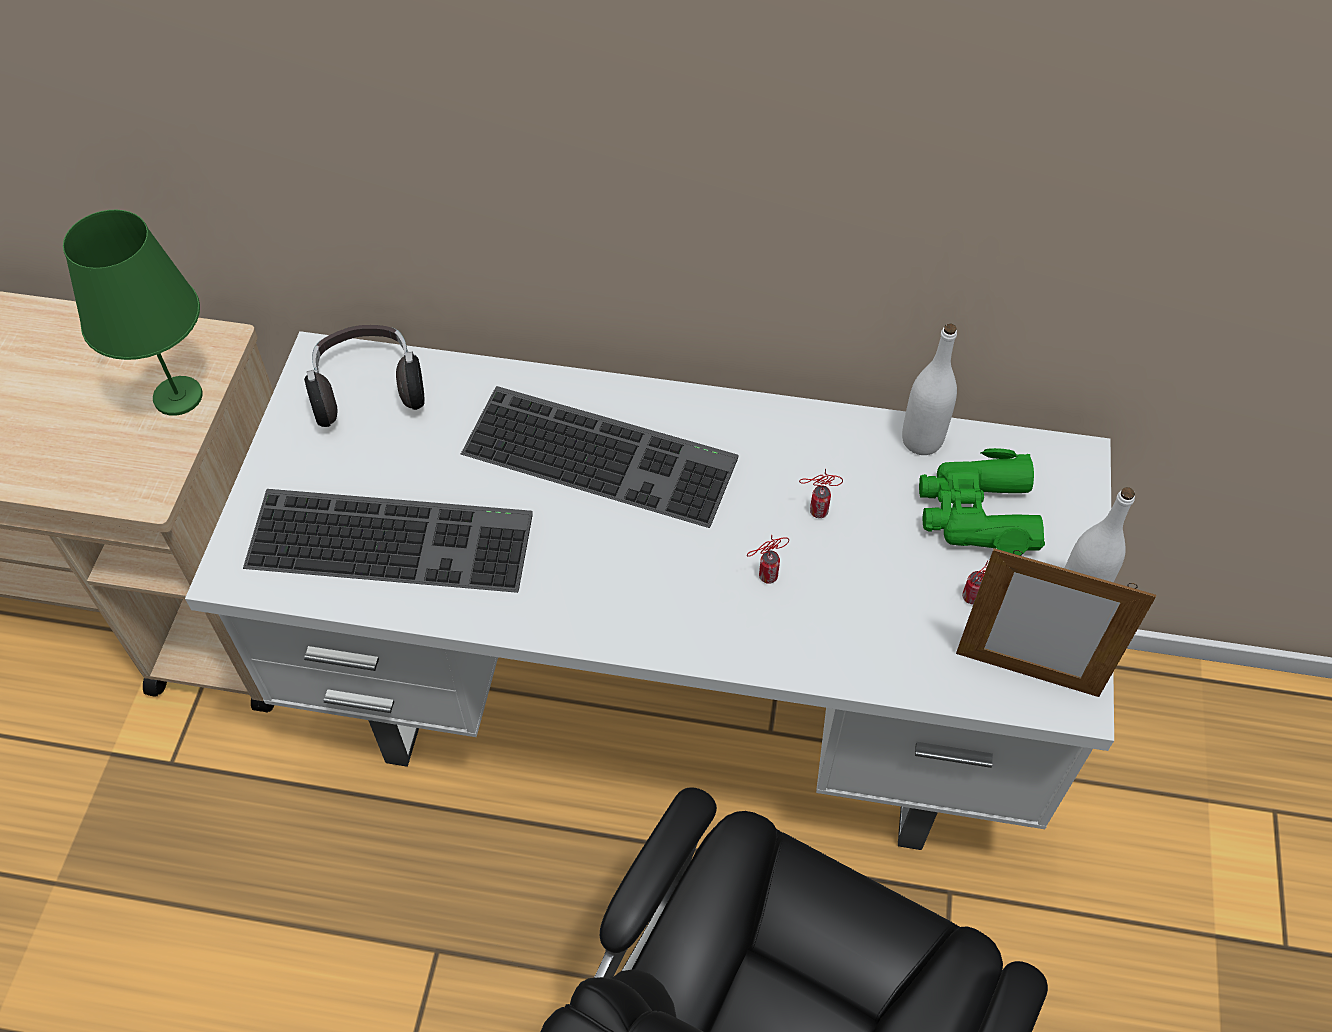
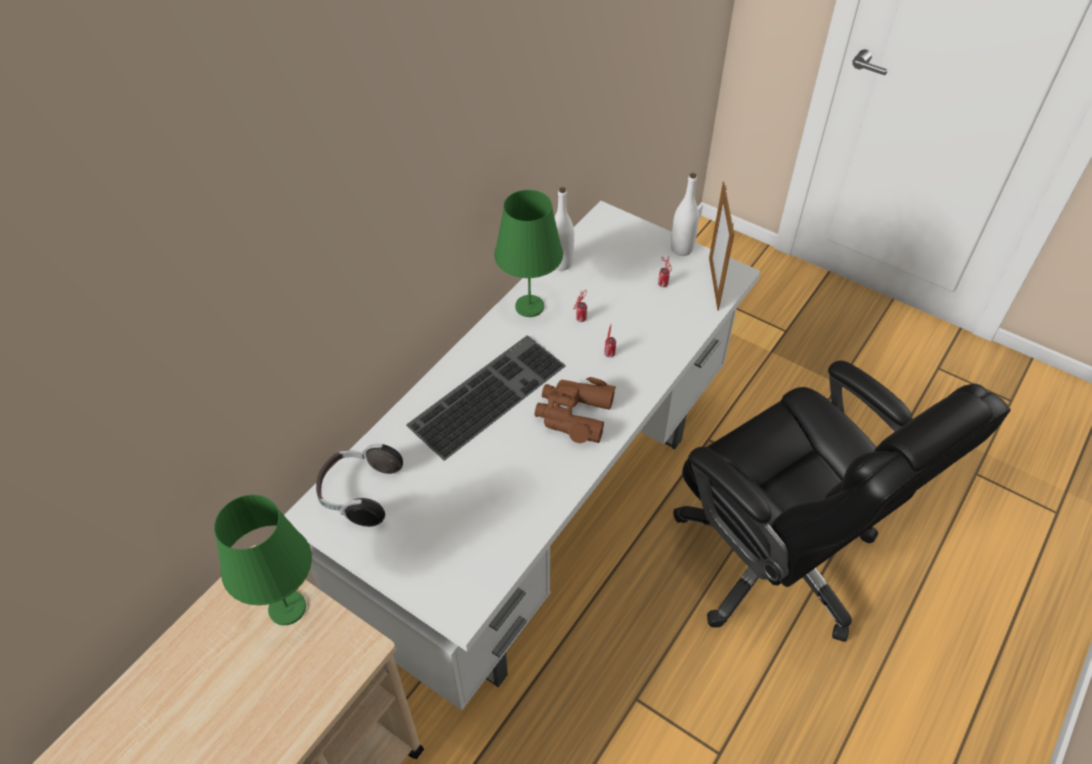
camera: 65 degrees left, 5 degrees down
(394, 537) = (486, 513): keyboard -> none
(620, 574) = (573, 414): none -> brown binoculars
(802, 436) = (529, 306): none -> green table lamp
(976, 513) = (616, 262): green binoculars -> none
(1026, 674) = (713, 283): picture frame -> picture frame turned 135 degrees clockwise

